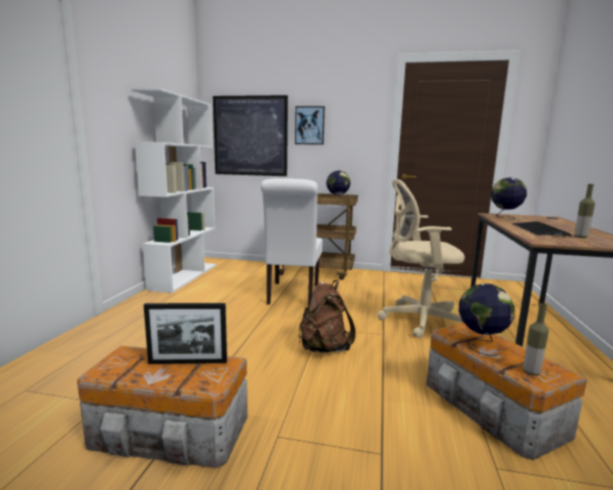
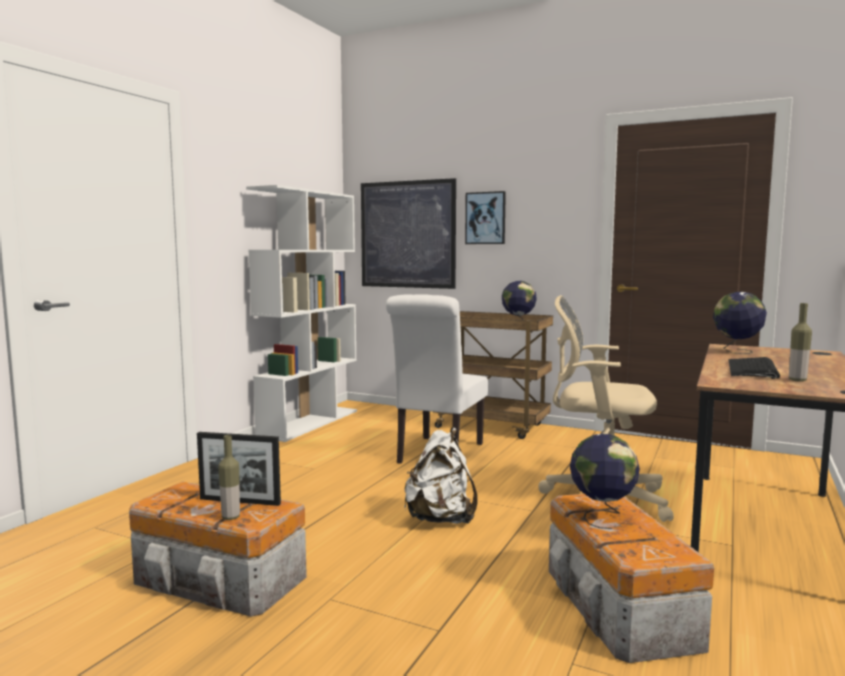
camera: 15 degrees right, 5 degrees down
(324, 348) = (440, 519): brown backpack -> white backpack
(531, 372) = (637, 549): bottle -> bottle (231, 517)

